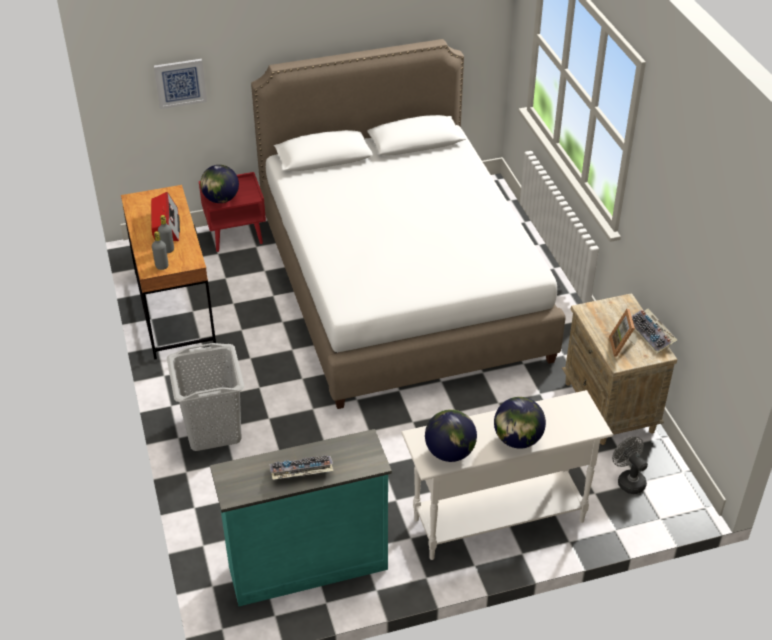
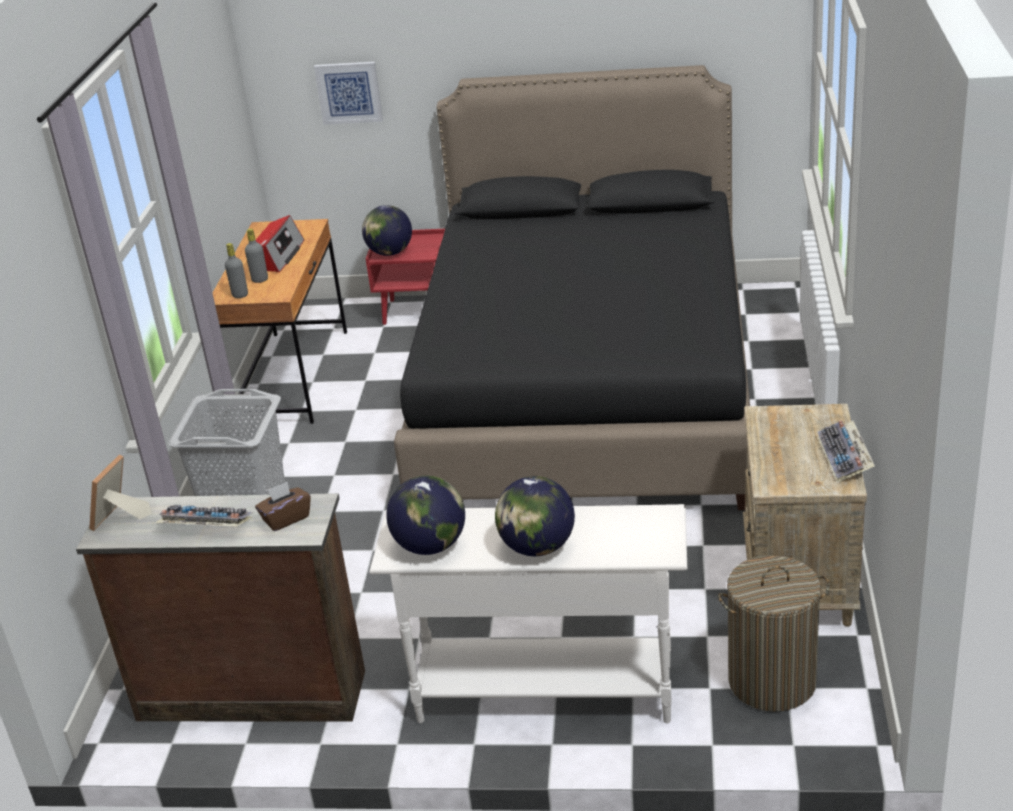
camera: 25 degrees right, 10 degrees down
(306, 566) = (251, 693): turquoise dresser -> brown dresser
(353, 455) = (286, 518): none -> brown tissue box
(400, 285) = (587, 389): white bed -> black bed
(622, 346) = (789, 466): picture frame -> picture frame (119, 519)
(628, 480) = (771, 682): grey fan -> laundry basket

